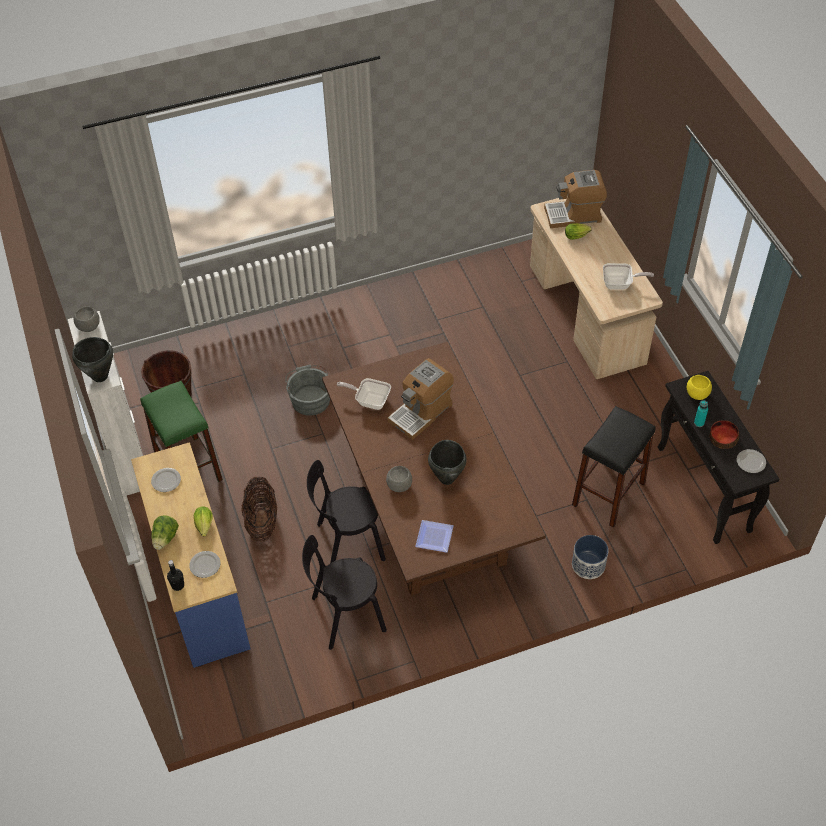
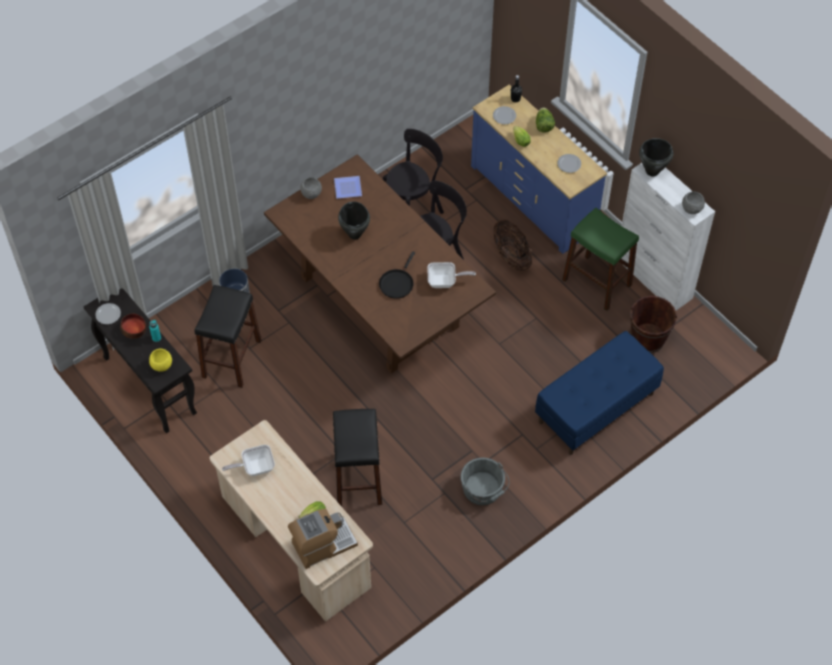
camera: 160 degrees right, 5 degrees up
(262, 351) = (596, 408): none -> blue bench
(310, 398) = (527, 373): grey bucket -> grey bucket (483, 490)
(399, 486) = (390, 218): grey bowl -> grey bowl (311, 194)
(421, 412) = (397, 283): coffee machine -> black frying pan
(512, 350) = (358, 479): none -> black stool

